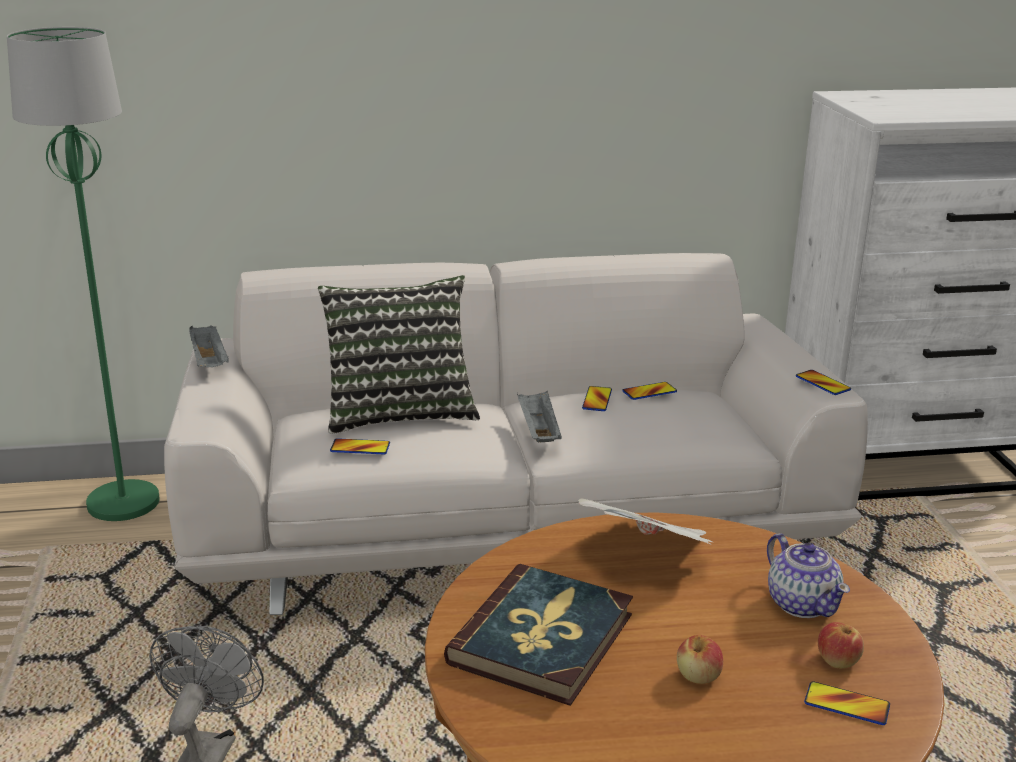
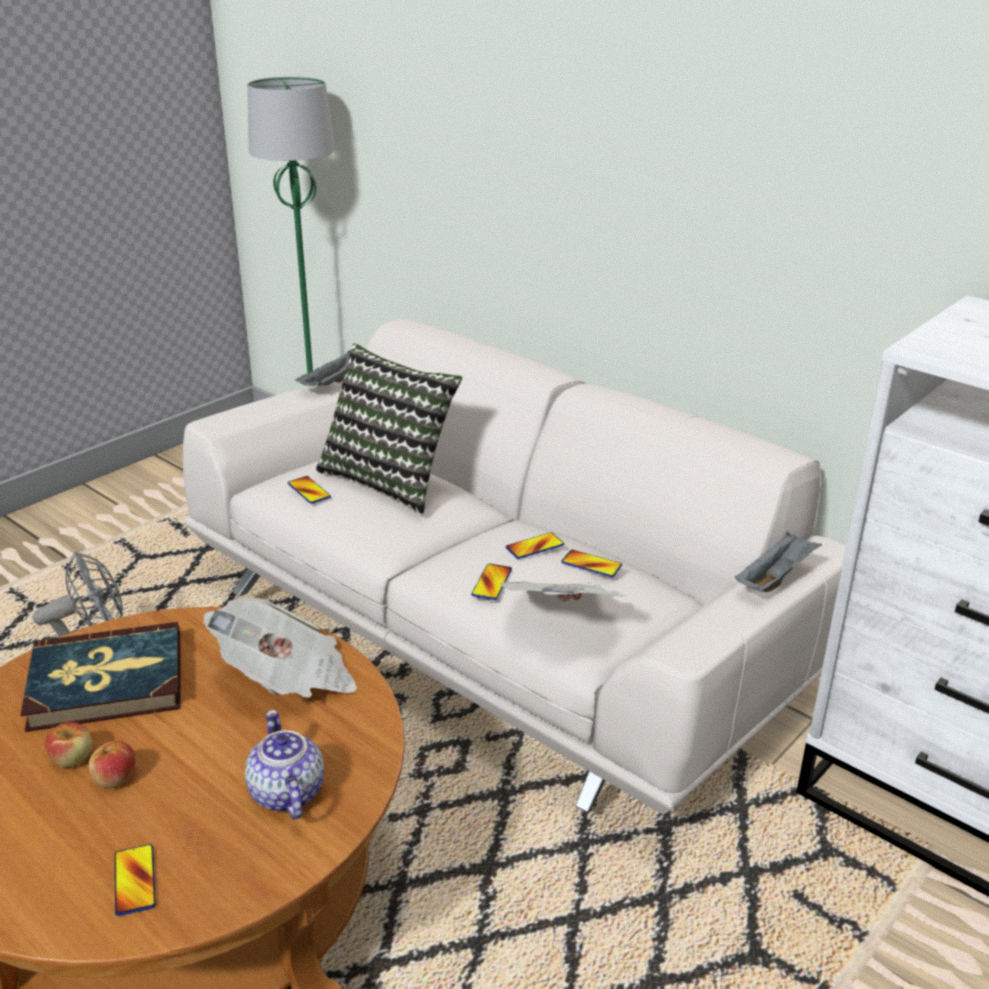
camera: 50 degrees right, 5 degrees up
(538, 431) = (451, 547): grey tray -> grey tray (775, 578)
(704, 425) = (564, 616): none -> newspaper
(802, 603) = (286, 794): teapot -> teapot turned 135 degrees clockwise
(822, 383) = (693, 637): phone -> phone (491, 583)
(837, 660) = (205, 850): apple -> apple (73, 758)

